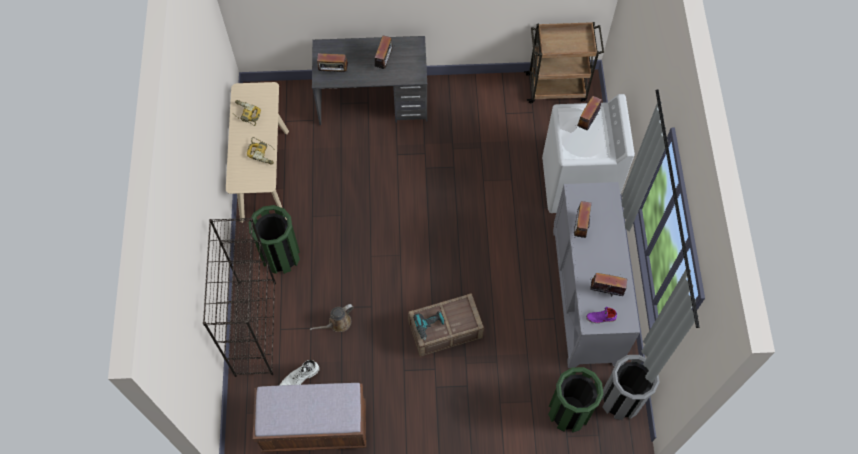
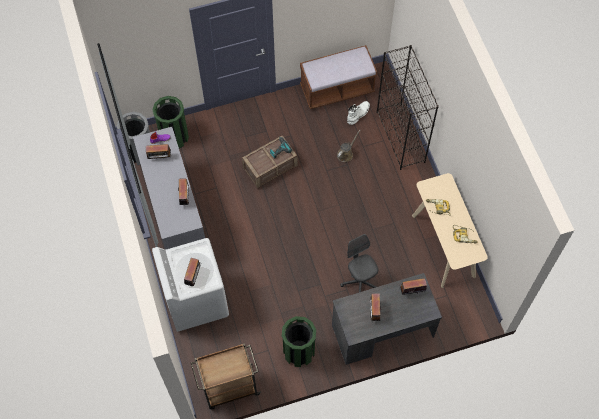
camera: 165 degrees right, 0 degrees up
(280, 256) = (404, 188): green trash can -> green trash can (299, 352)
(379, 159) = (359, 282): none -> grey office chair

